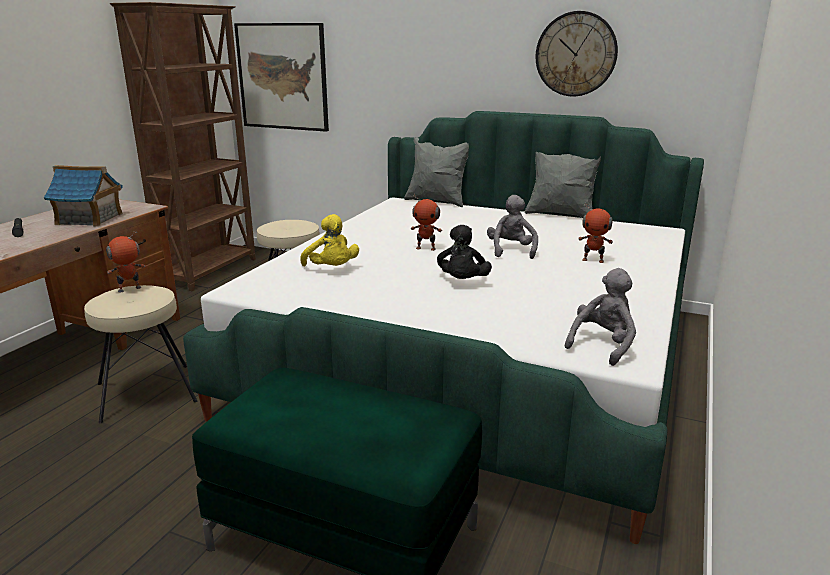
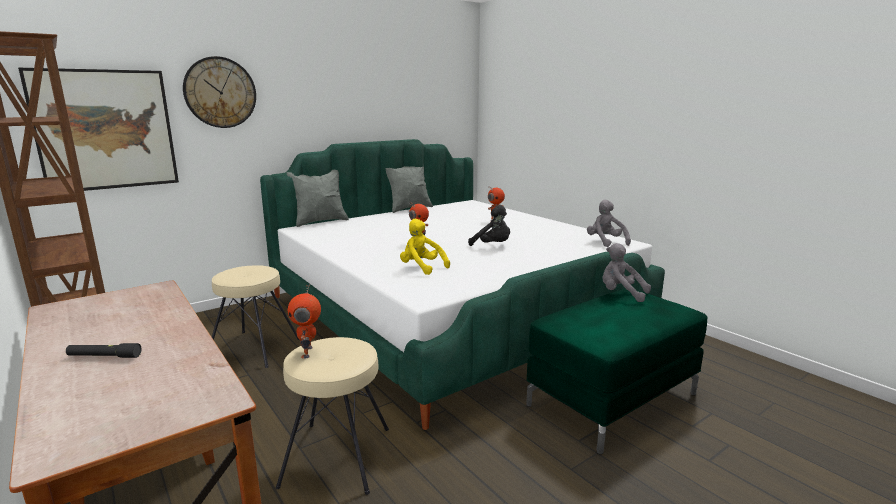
camera: 60 degrees left, 5 degrees down
(89, 219) = (143, 316): toy house -> none
(332, 269) = (421, 268): yellow plush toy -> yellow plush toy turned 135 degrees counterclockwise
(511, 251) = (455, 228): grey plush toy -> grey plush toy (621, 294)
(576, 54) = (391, 98): wall clock -> wall clock (220, 92)

